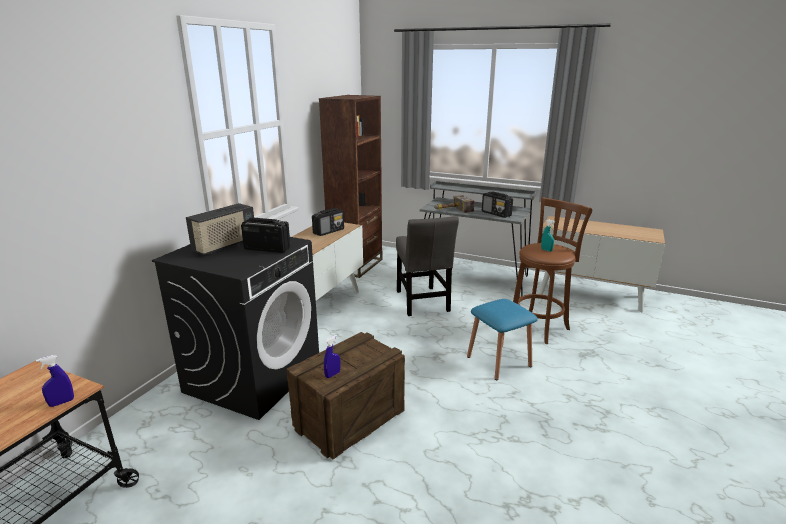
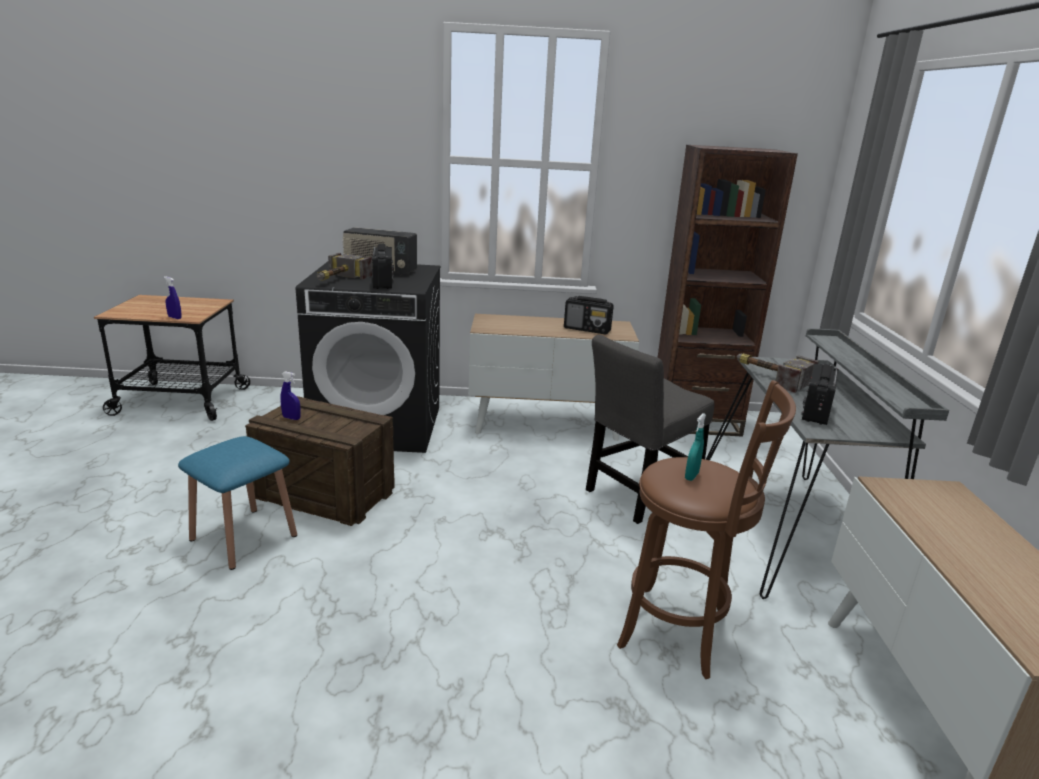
camera: 65 degrees right, 0 degrees up
(237, 262) = (337, 280): none -> hammer
(498, 361) = (518, 593): blue stool -> blue stool (243, 537)

